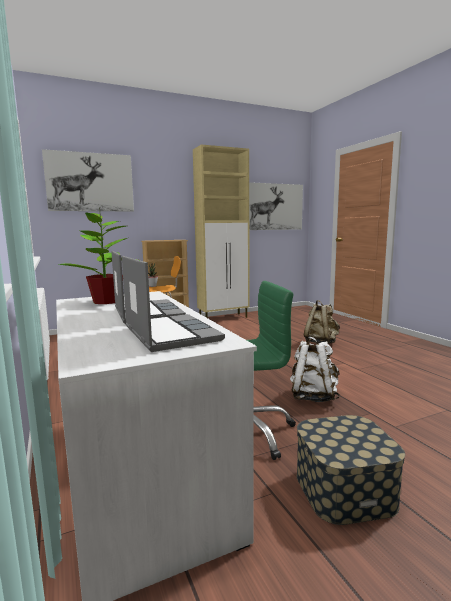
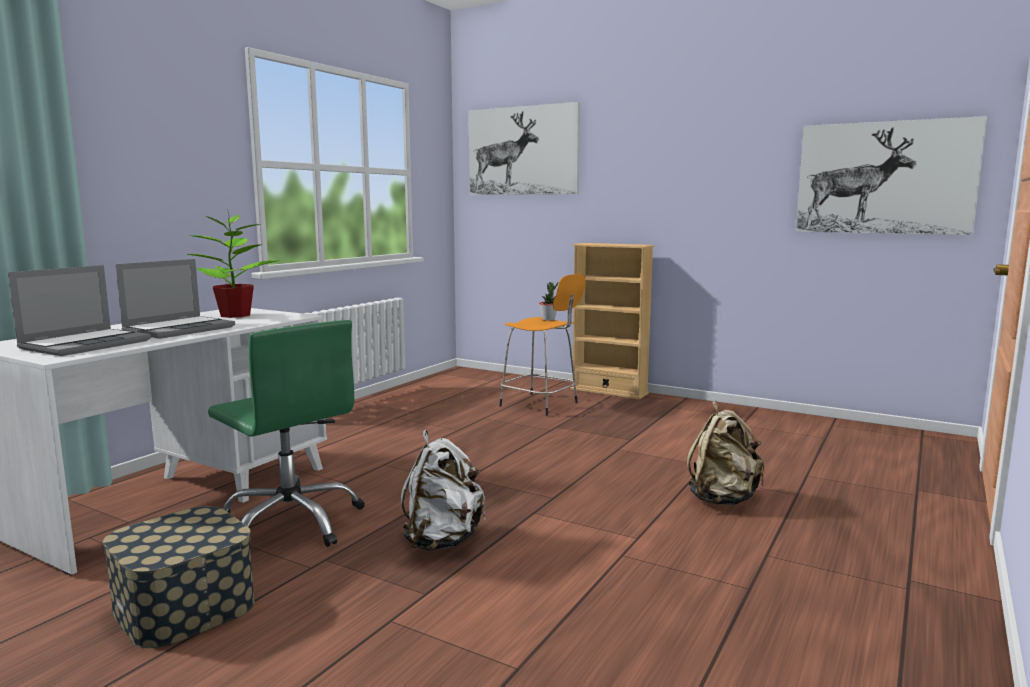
camera: 55 degrees right, 0 degrees up
(224, 318) = (711, 408): beige cabinet -> none

